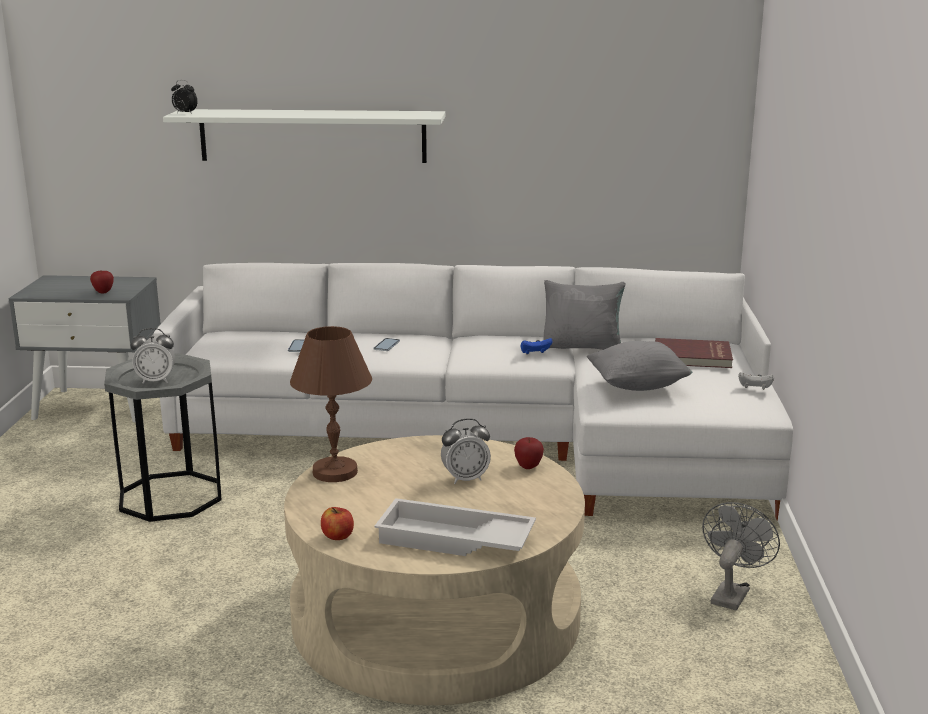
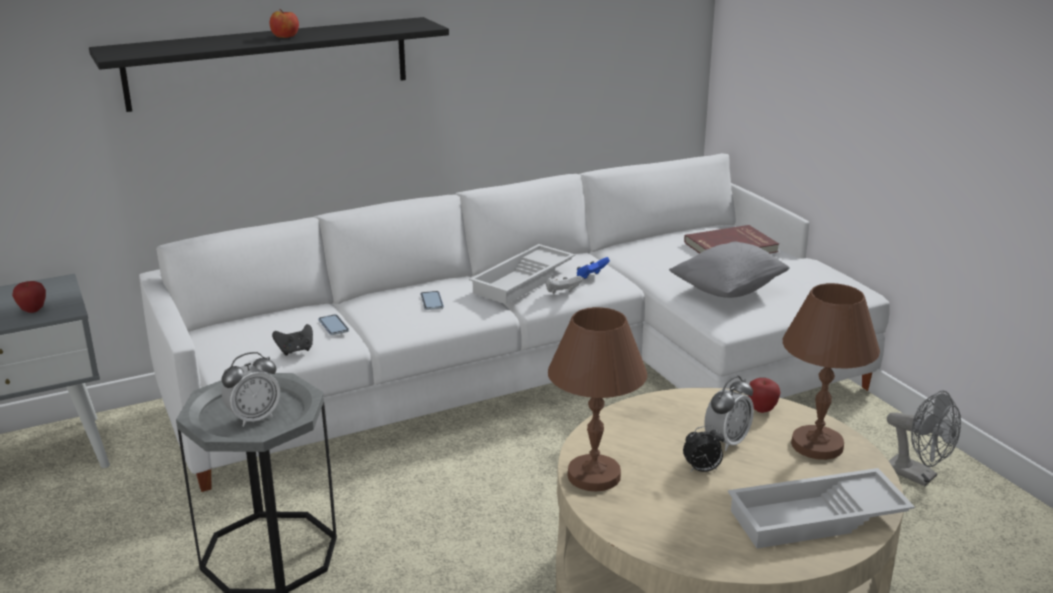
camera: 30 degrees left, 5 degrees up
(184, 113) = (117, 53): alarm clock -> alarm clock (702, 470)
(253, 356) = (295, 350): none -> black game controller
(312, 136) = (269, 63): white shelf -> black shelf
(338, 536) = (707, 555): apple -> apple (285, 36)
(476, 346) = (524, 281): none -> white tray
(534, 500) = (818, 445): none -> brown table lamp
(582, 347) = (619, 258): grey pillow -> none
(731, 593) = (918, 476): grey fan -> grey fan turned 135 degrees clockwise
(754, 389) = (822, 269): white game controller -> white game controller (562, 293)

